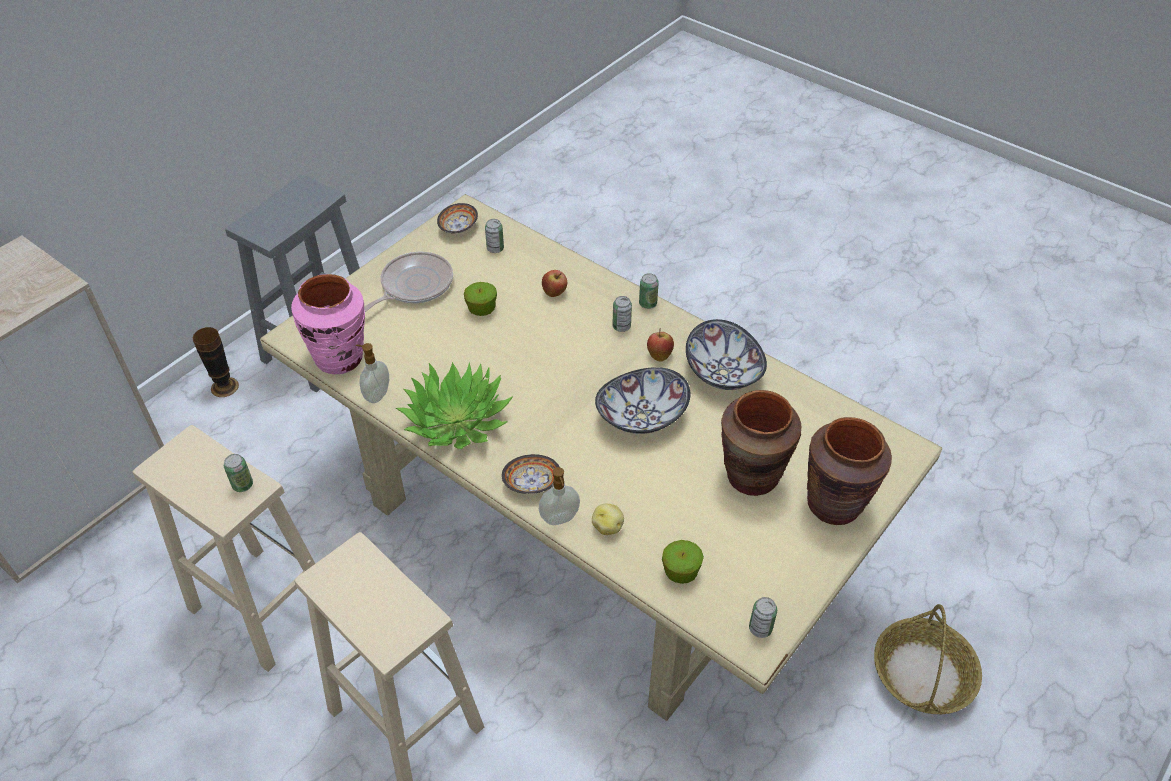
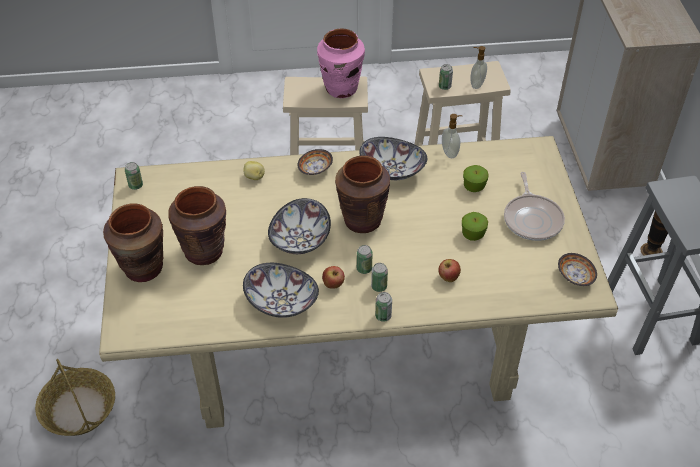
camera: 135 degrees right, 0 degrees up
(340, 358) = (497, 155): pink vase -> pink vase (341, 89)
(457, 420) = (392, 170): potted plant -> bowl
(495, 248) = (529, 280): can -> can (364, 269)
(558, 392) = (362, 220): none -> brown vase
(560, 519) = (281, 164): soap dispenser -> soap dispenser (476, 84)
(680, 572) = (197, 182): apple -> apple (474, 186)

